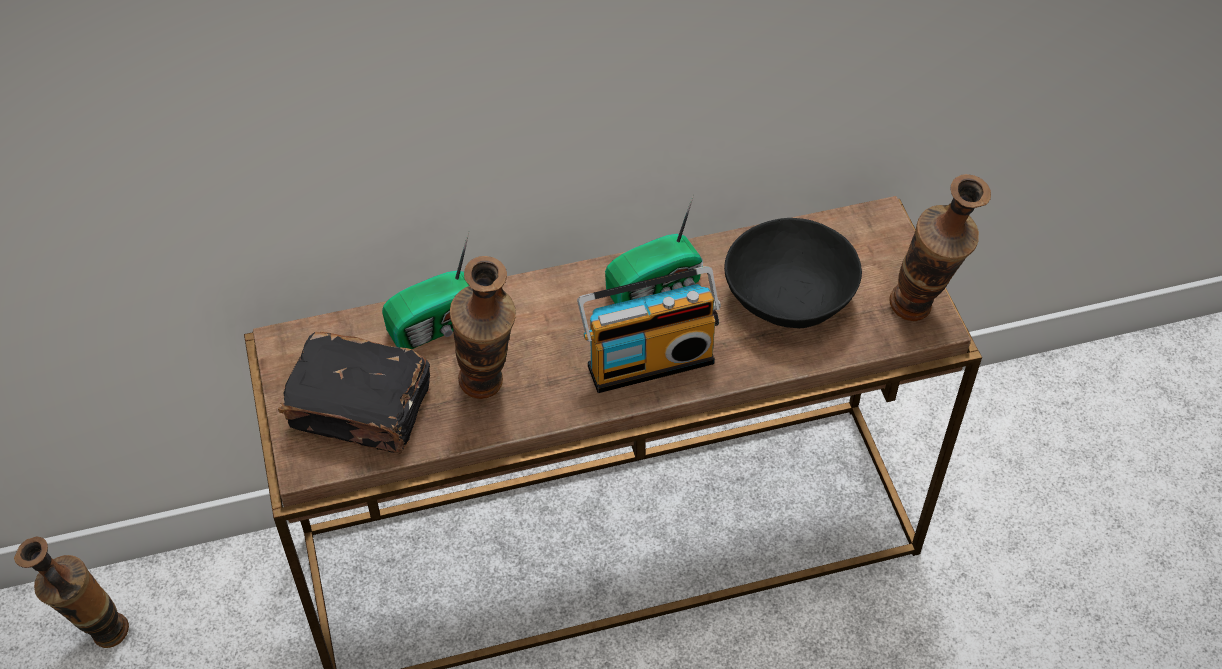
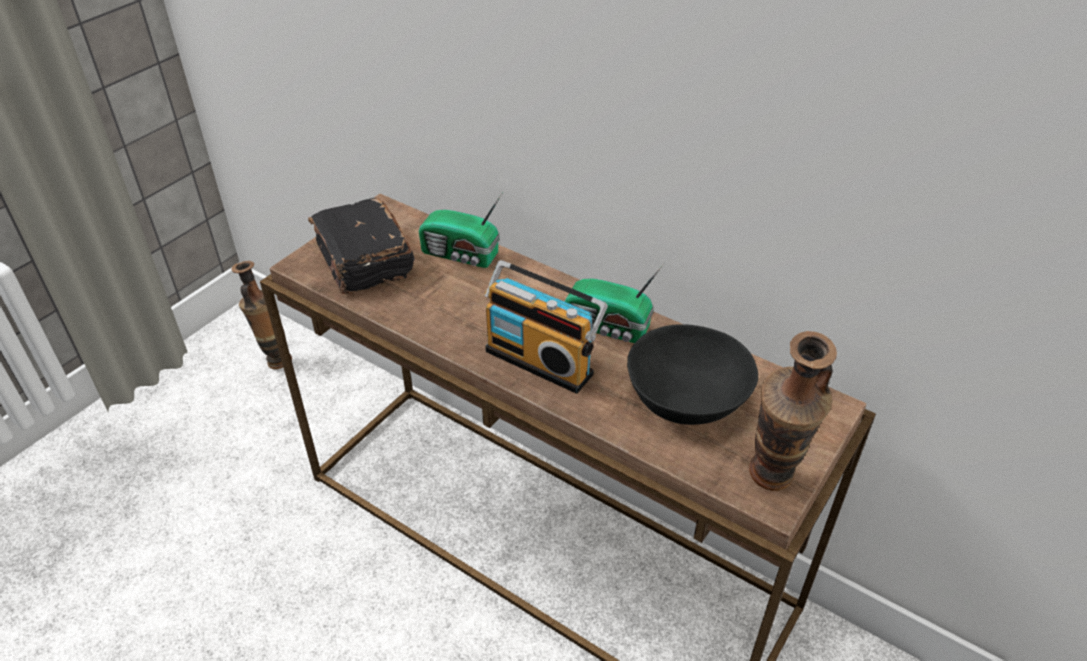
camera: 50 degrees right, 10 degrees down
(488, 393) = (431, 304): vase -> none

